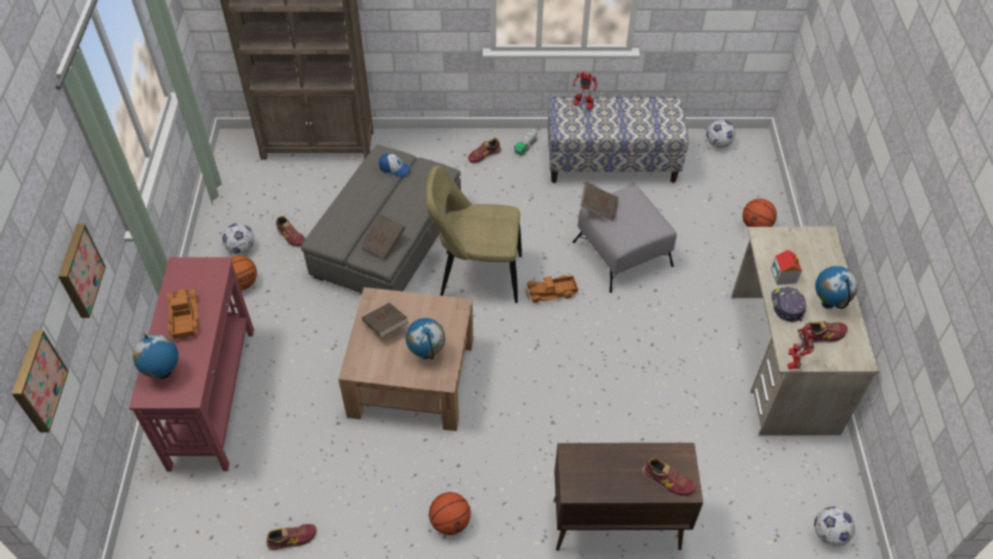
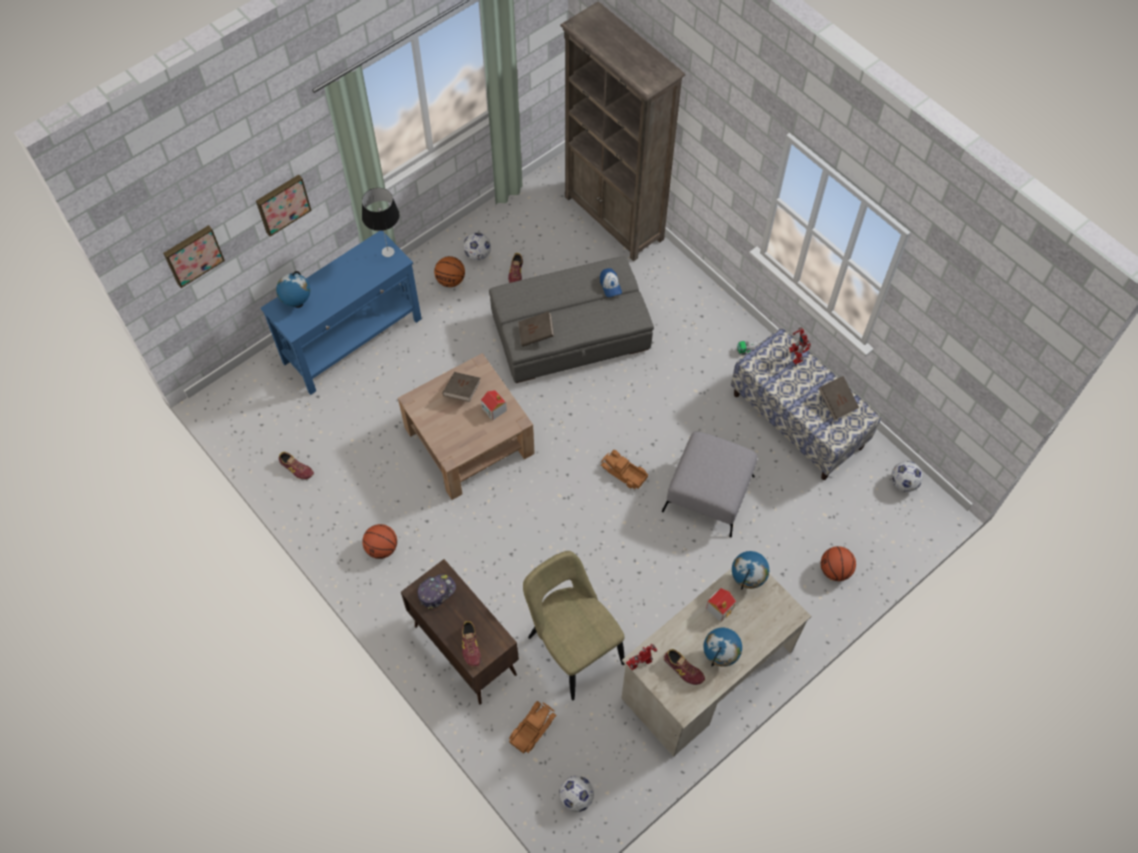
camera: 50 degrees right, 10 degrees up
(183, 317) = (344, 277): toy truck -> toy truck (531, 728)
(199, 267) = (388, 251): none -> table lamp
(213, 396) = (353, 340): red console table -> blue console table
(427, 354) = (462, 432): globe -> globe (747, 580)
(428, 316) = (494, 409): none -> toy house
(476, 276) = (592, 413): beige chair -> beige chair (572, 647)
(484, 155) = (714, 329): shoe -> none
(598, 208) = (701, 443): brown book -> brown book (837, 402)
(786, 306) = (690, 628): cap -> cap (436, 592)

